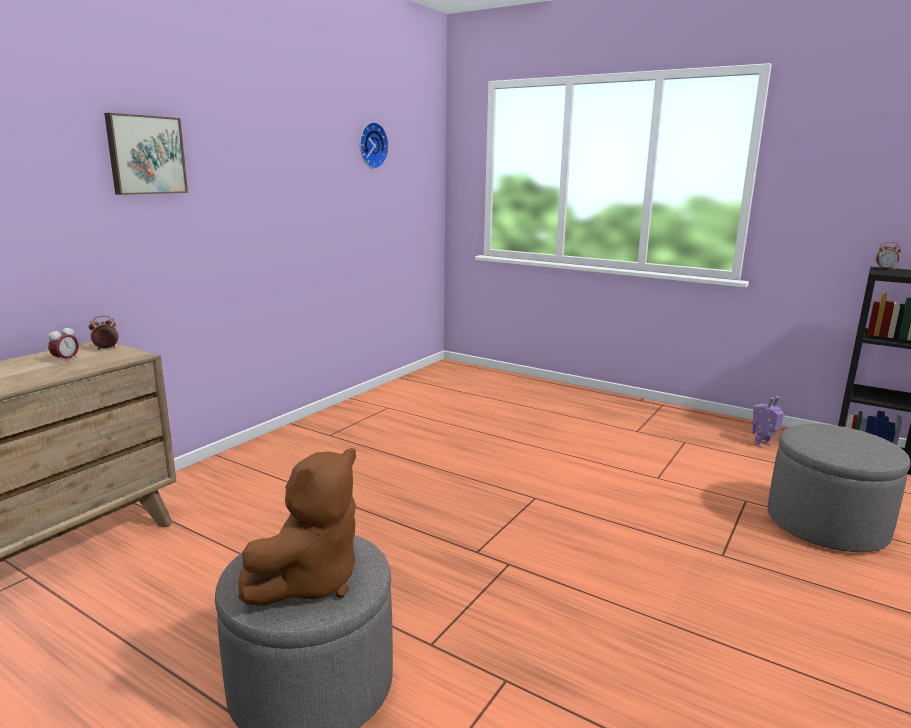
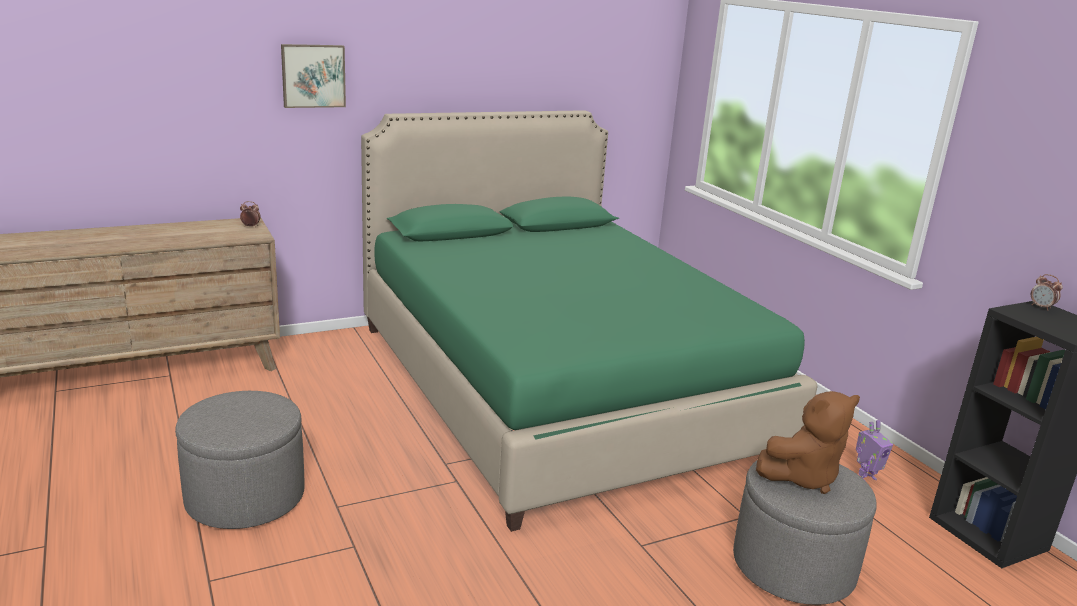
camera: 30 degrees right, 5 degrees up
(66, 360) = (216, 230): alarm clock -> none
(310, 581) = (232, 422): brown plush toy -> brown plush toy (802, 477)
(371, 145) = (566, 61): wall clock -> none
(476, 451) = (556, 388): none -> green bed
(762, 445) = (865, 478): toy robot -> toy robot turned 150 degrees clockwise

